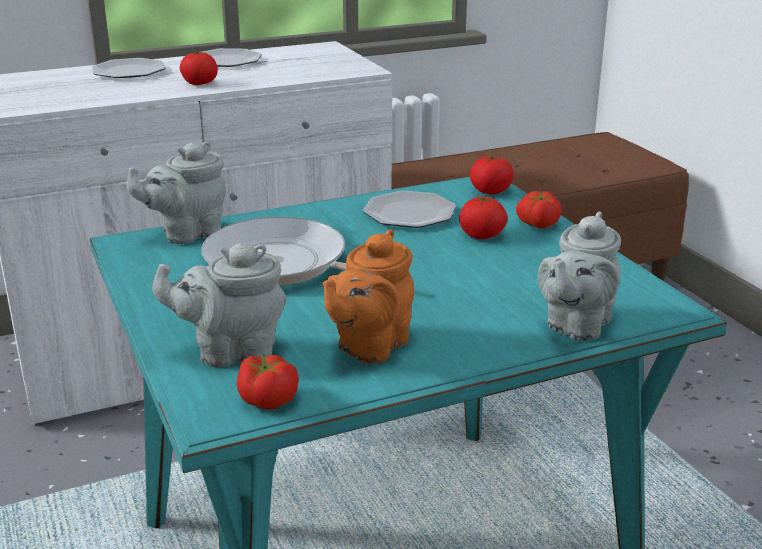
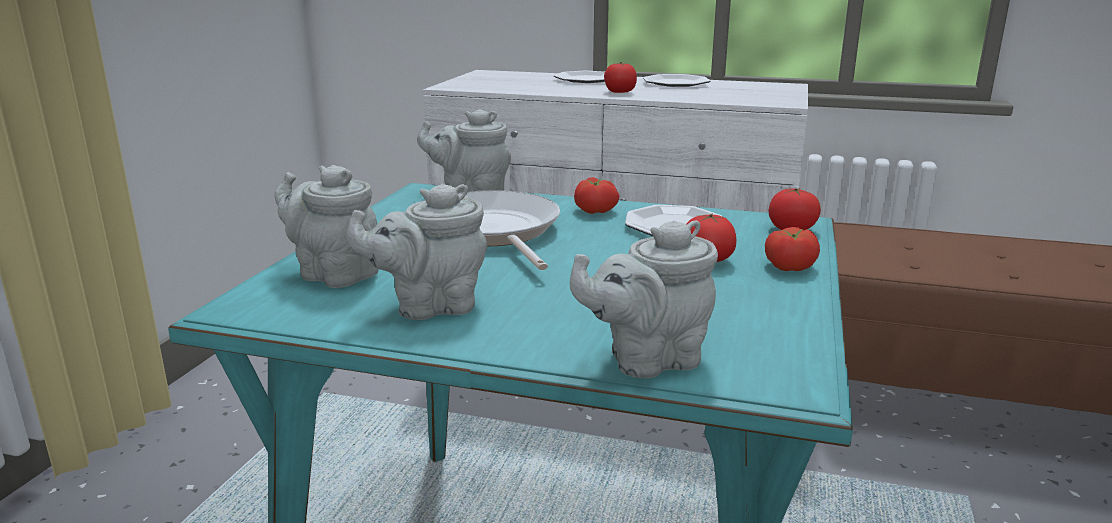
camera: 40 degrees right, 5 degrees down
(268, 399) = (287, 312): tomato -> tomato (596, 210)
(369, 347) = (430, 306): orange teapot -> grey teapot

